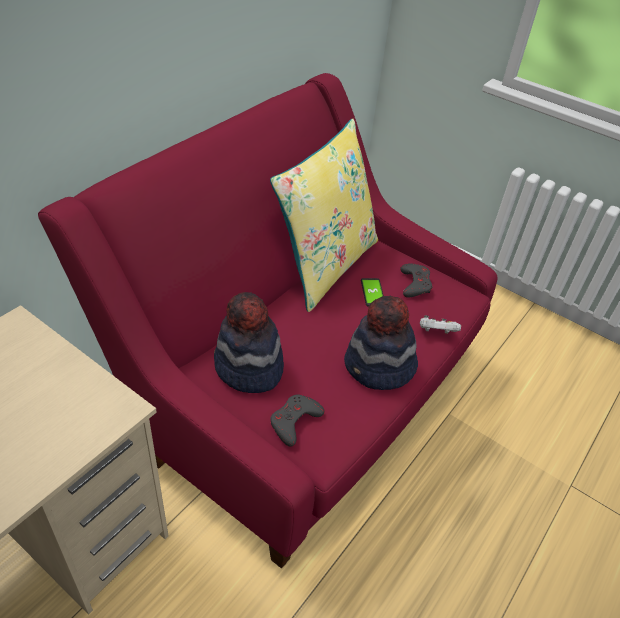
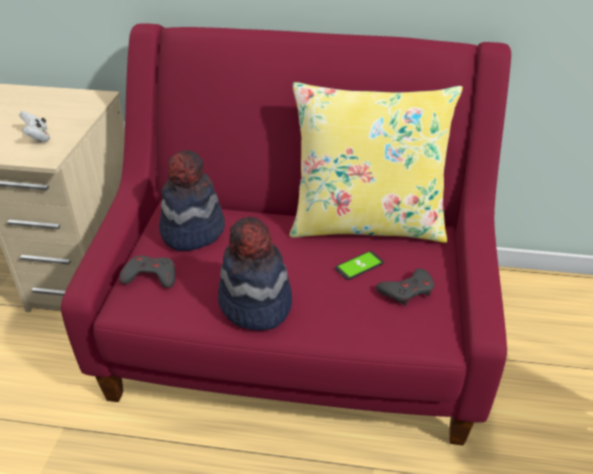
camera: 65 degrees right, 5 degrees down
(436, 333) = (345, 330): white game controller -> white game controller (37, 137)

